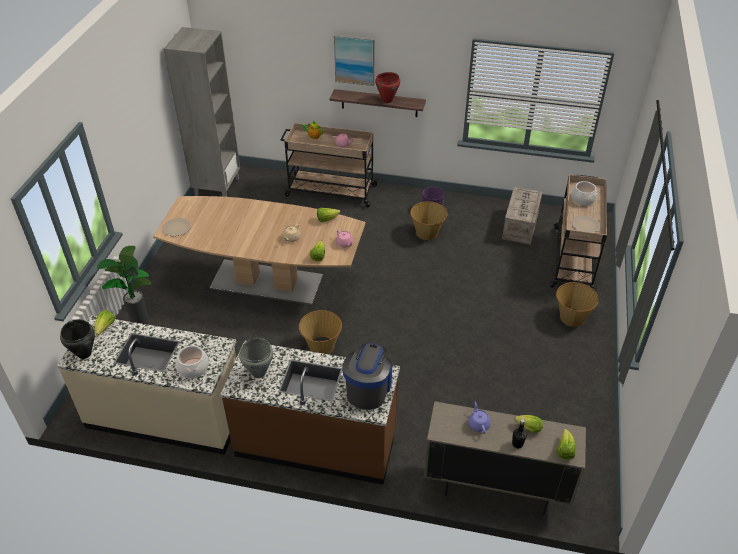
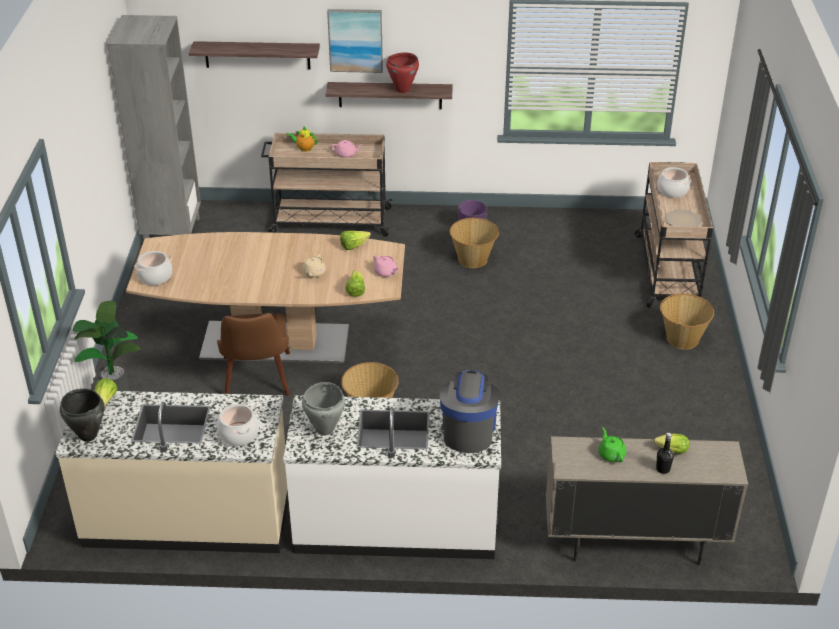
camera: 10 degrees left, 5 degrees down
(177, 227) = (155, 276): plate -> cooking pot
(245, 313) = (257, 384): none -> brown chair
(283, 64) = (257, 55): none -> shelf
(316, 443) = (396, 523): brown counter -> white counter
(478, 424) = (611, 454): purple teapot -> green teapot
(520, 226) = (592, 239): crate -> none
(564, 450) = (720, 469): lettuce -> none

